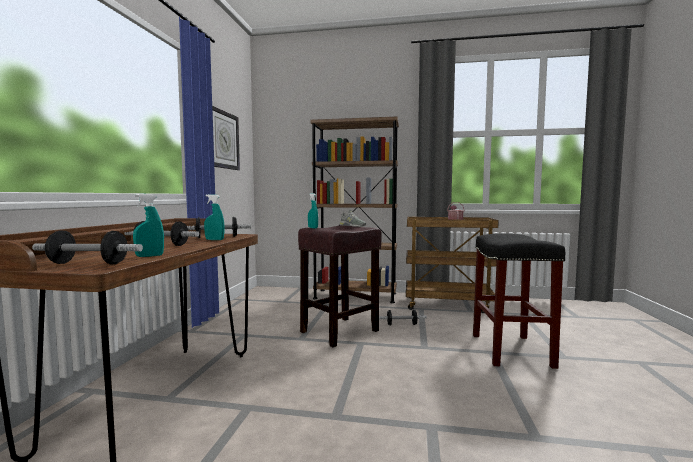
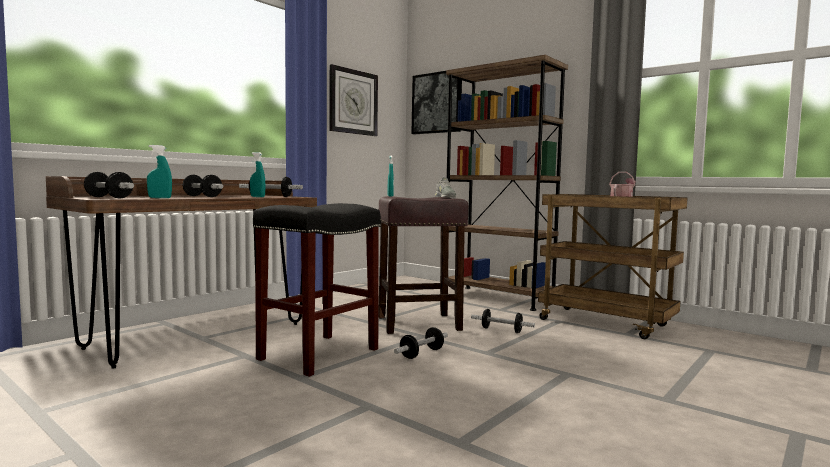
camera: 30 degrees right, 0 degrees up
(284, 144) = (437, 103): none -> picture
(386, 360) = (422, 353): none -> dumbbell
(512, 351) = (599, 378): black stool -> black stool (318, 355)

